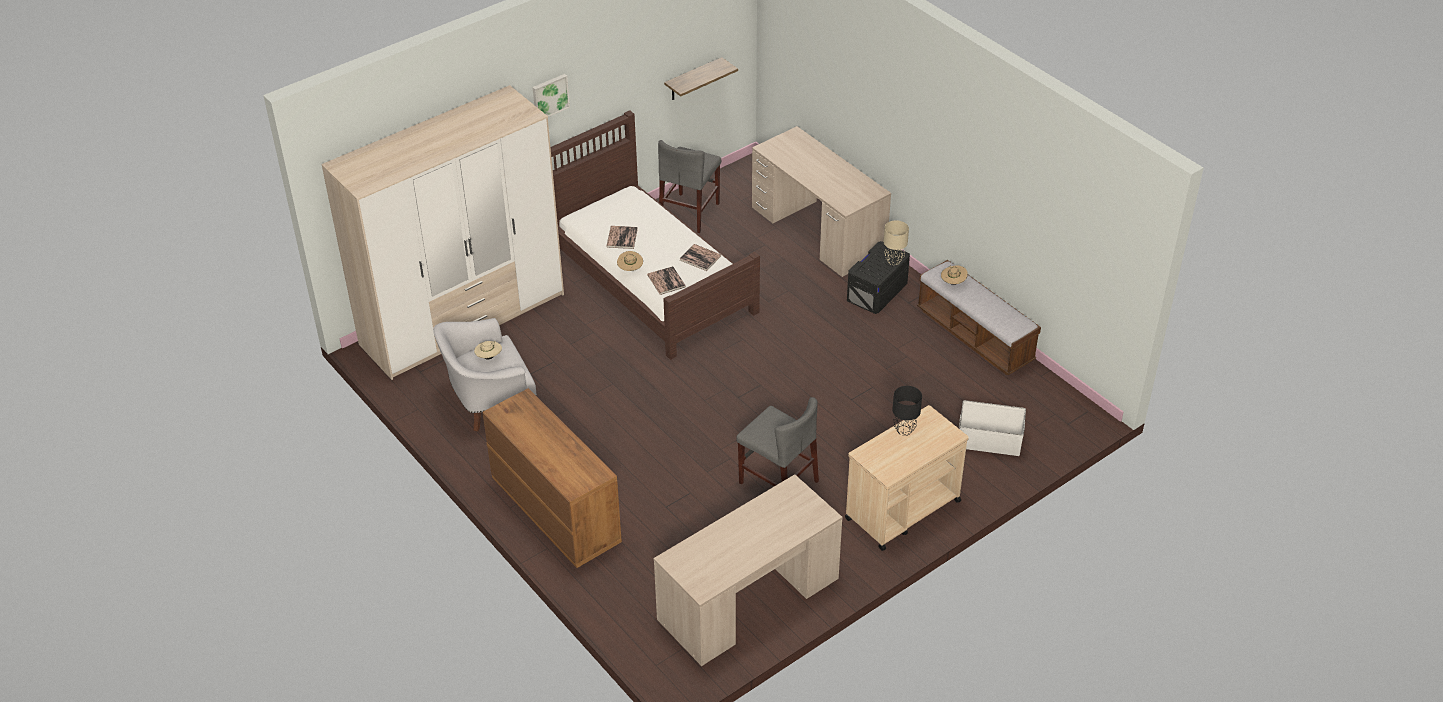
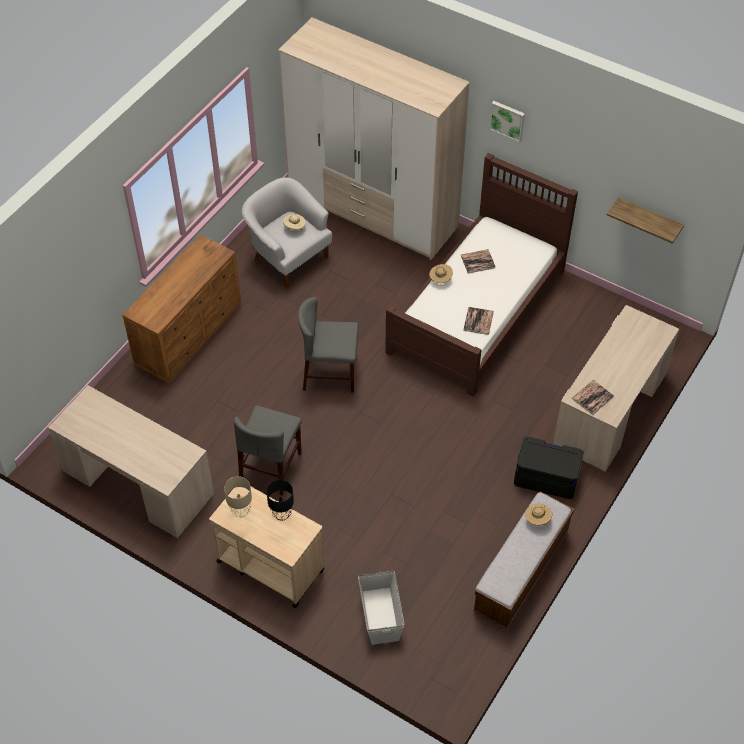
camera: 70 degrees right, 10 degrees up
(666, 281) = (436, 307): book -> book (592, 397)
(689, 213) = (581, 309): grey chair -> grey chair (330, 374)
(893, 261) = (558, 468): beige table lamp -> beige table lamp (241, 511)

